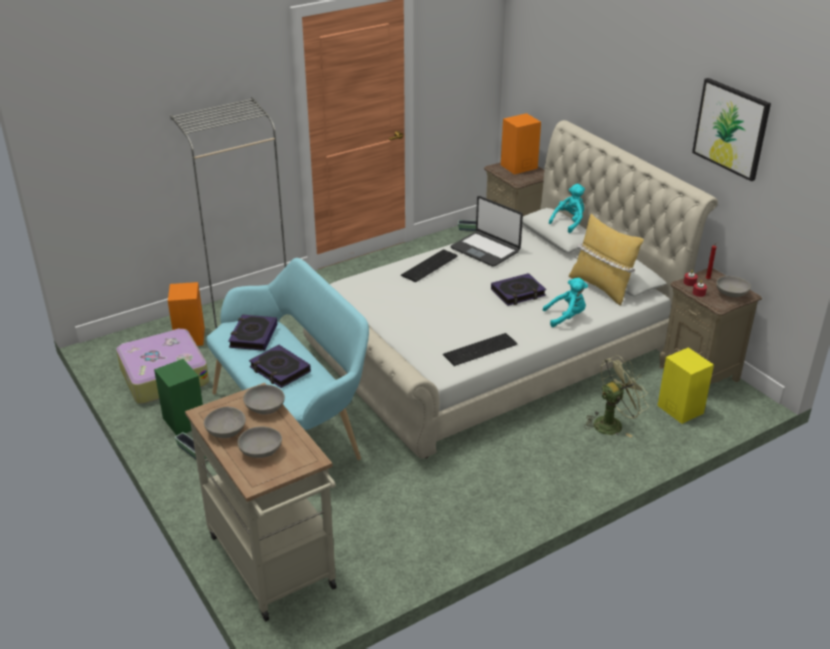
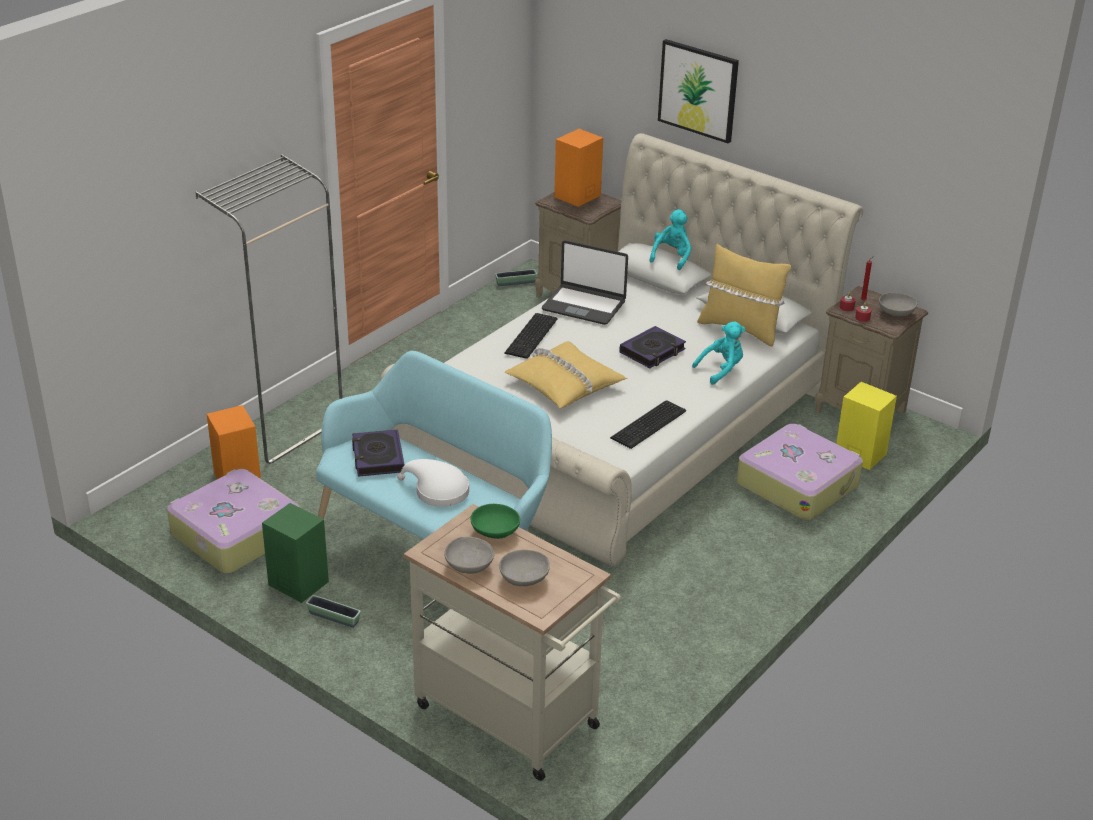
camera: 20 degrees left, 0 degrees up
(265, 408) = (495, 531): grey bowl -> green bowl
(280, 370) = (438, 491): book -> white hat
(433, 306) = (564, 384): none -> yellow pillow
(612, 423) = (797, 484): green fan -> suitcase
(731, 128) = (873, 126): picture -> picture (698, 90)

